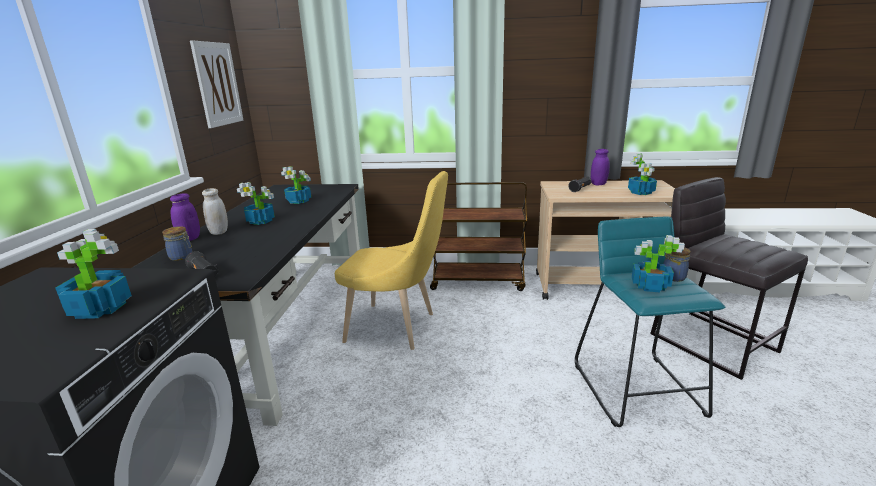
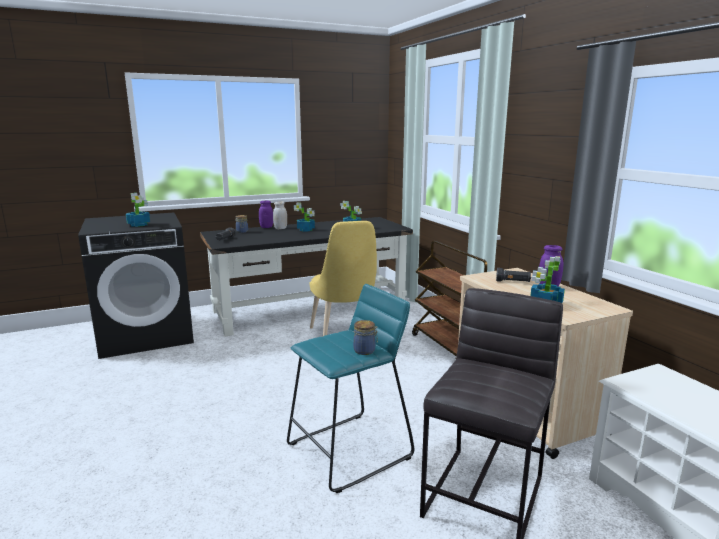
camera: 60 degrees right, 5 degrees down
(217, 84) = (352, 140): picture -> none
(649, 285) = (335, 342): potted plant -> none

